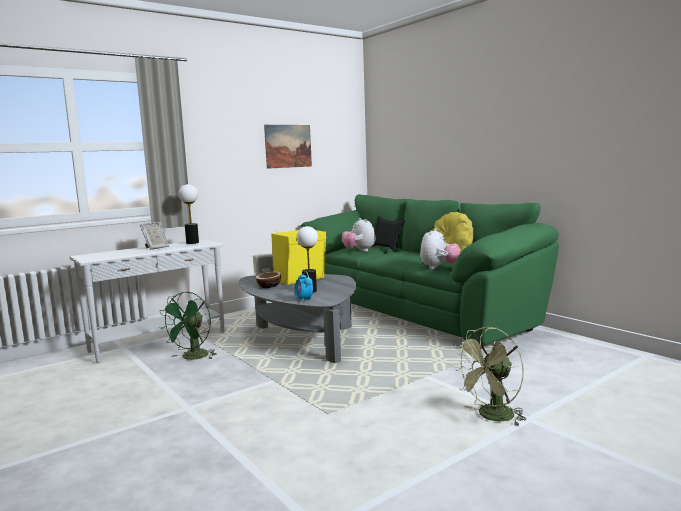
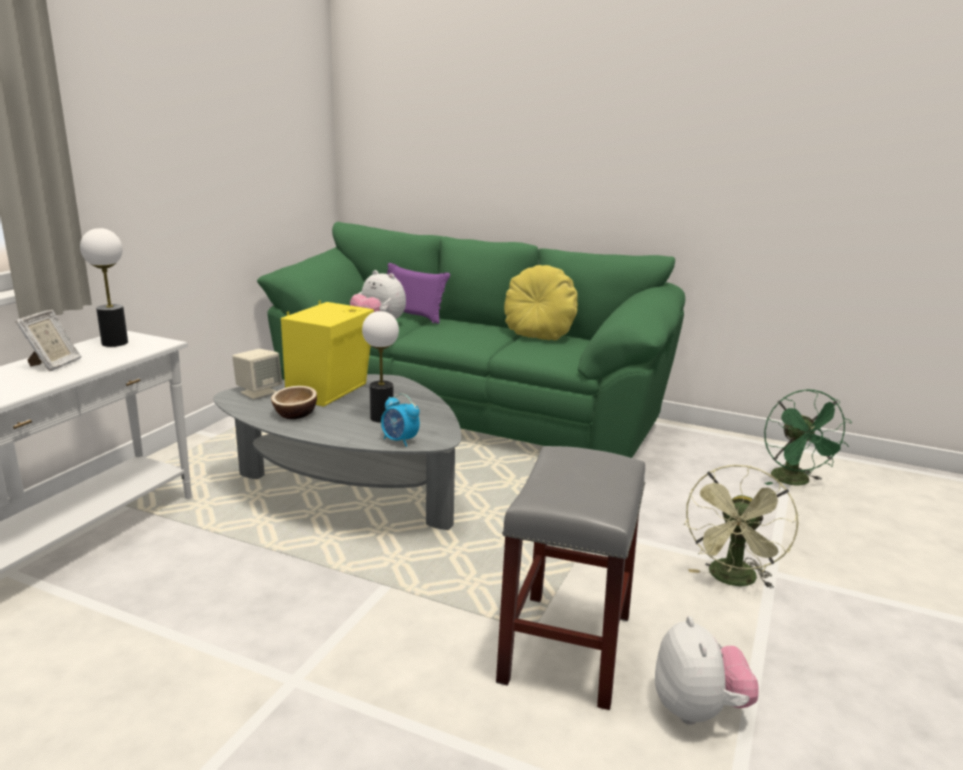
camera: 30 degrees left, 10 degrees up
(192, 358) = (187, 567): green fan -> green fan (795, 482)
(288, 146) = (230, 139): picture -> none
(338, 424) = (565, 646): none -> grey stool
(386, 248) = (412, 316): black pillow -> purple pillow
(439, 268) = (543, 355): plush toy -> plush toy (698, 710)

